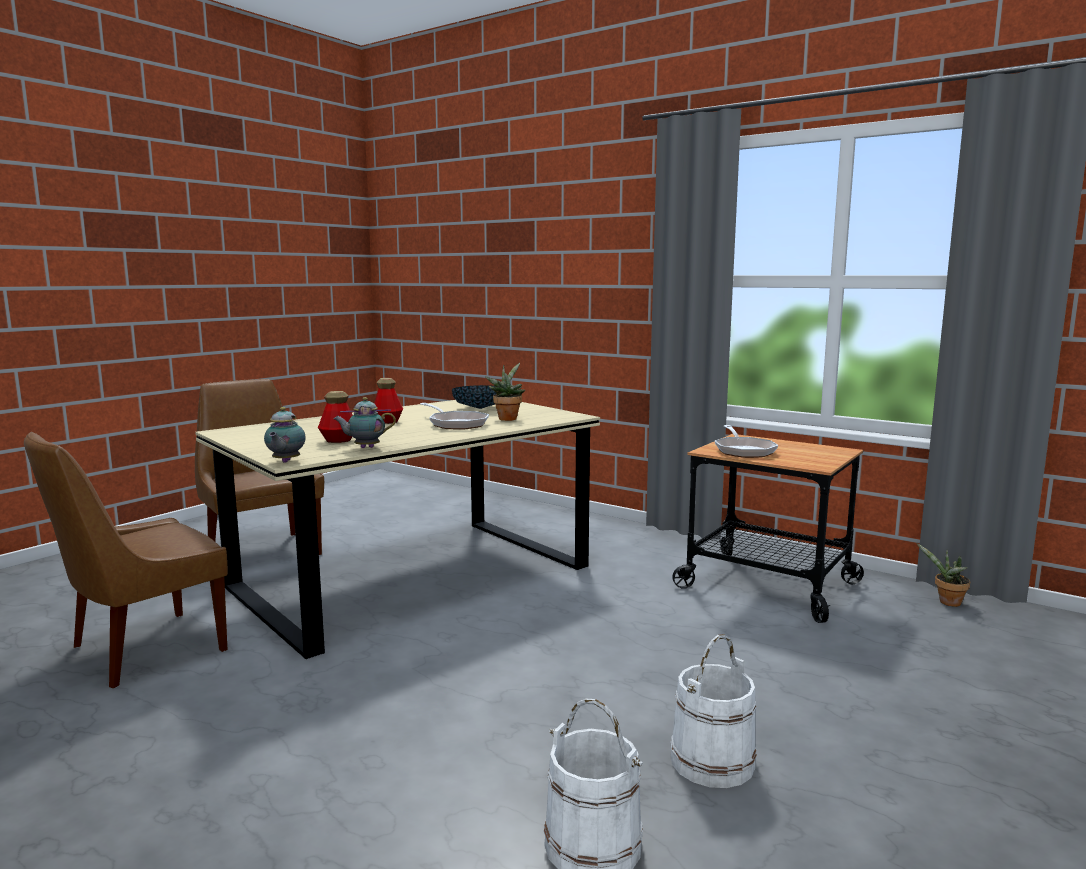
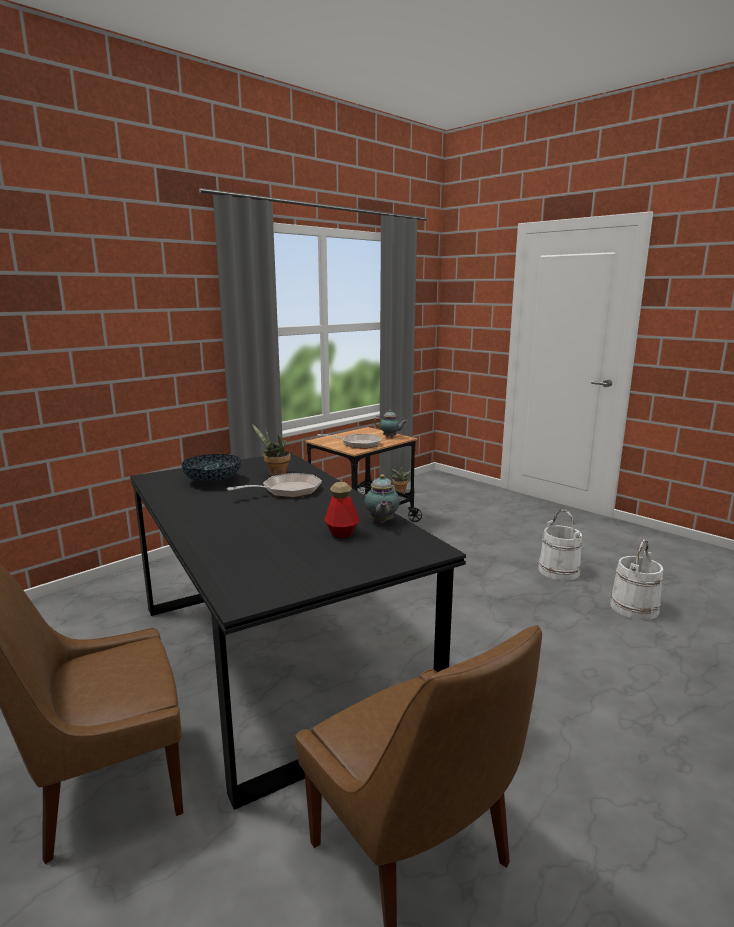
camera: 80 degrees left, 5 degrees up
(285, 462) = (436, 551): teapot -> teapot (390, 437)
(388, 421) = (251, 515): bottle -> none
(412, 576) = (274, 655): beige dining table -> black dining table

